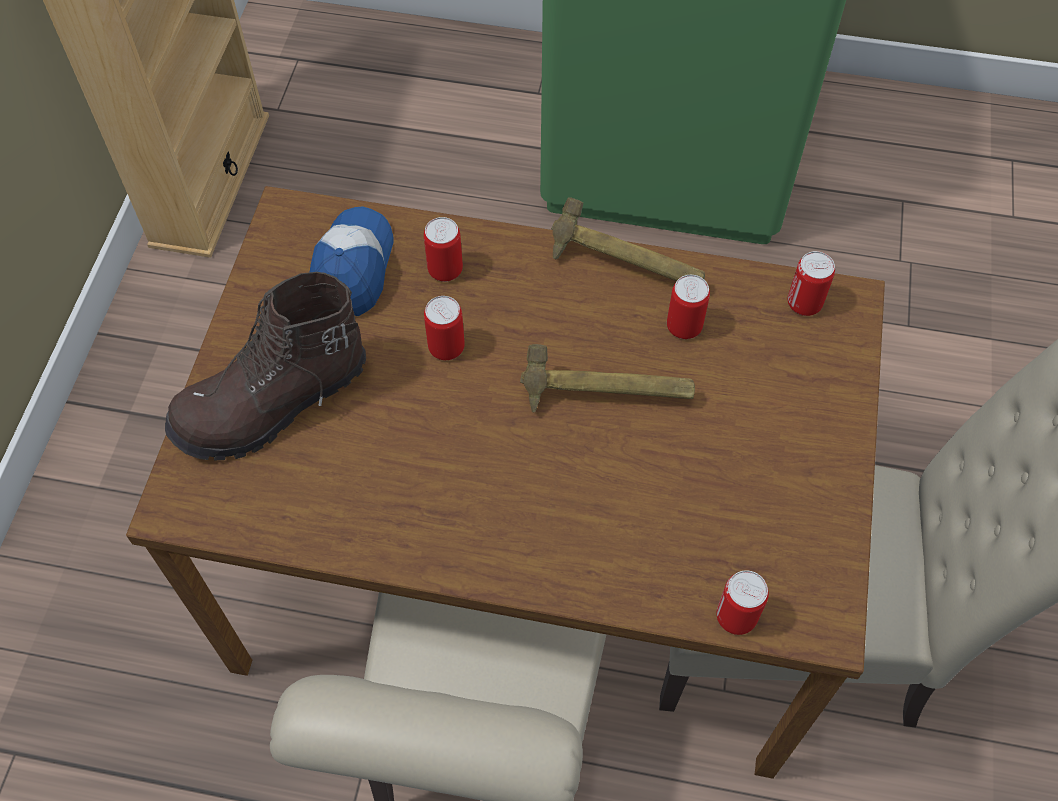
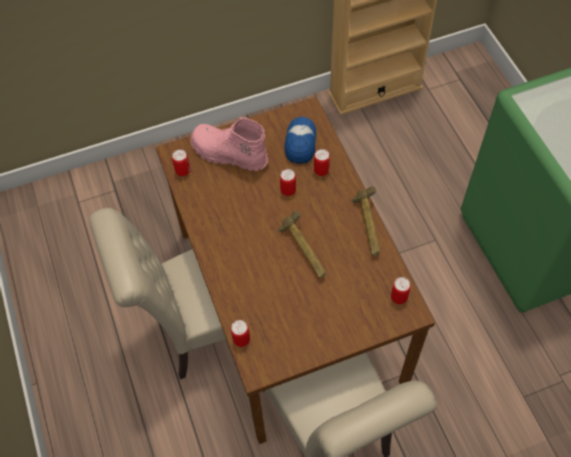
camera: 60 degrees right, 0 degrees up
(273, 404) = (229, 155): brown boot -> pink boot
(353, 268) = (300, 143): cap -> cap turned 60 degrees counterclockwise
(684, 327) = (355, 261): can -> can (183, 171)

